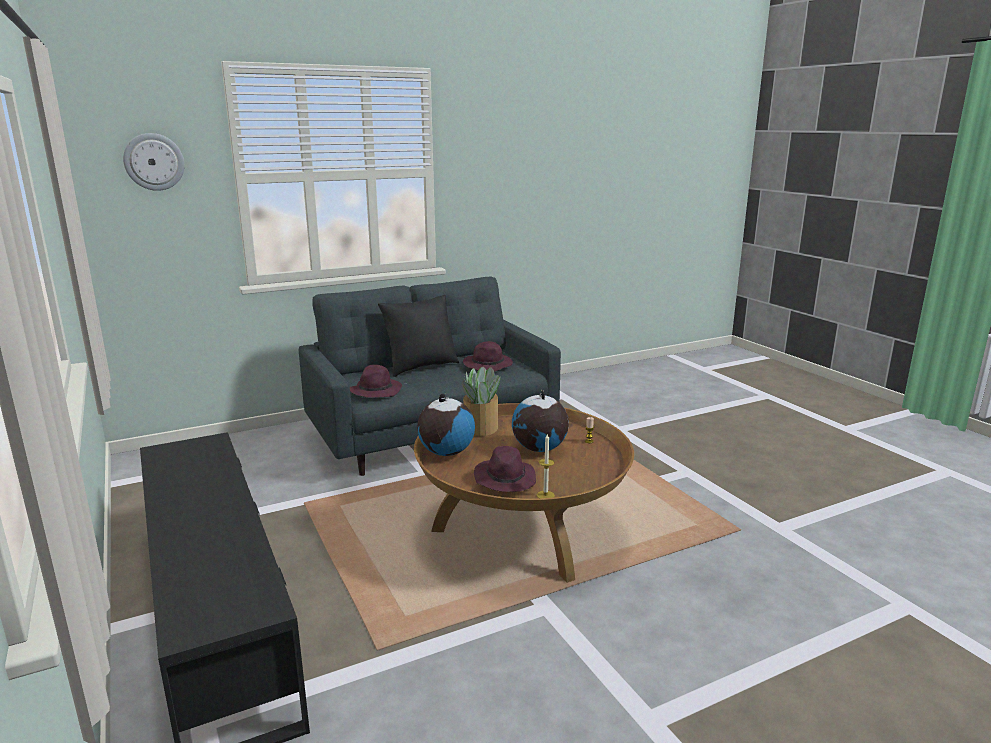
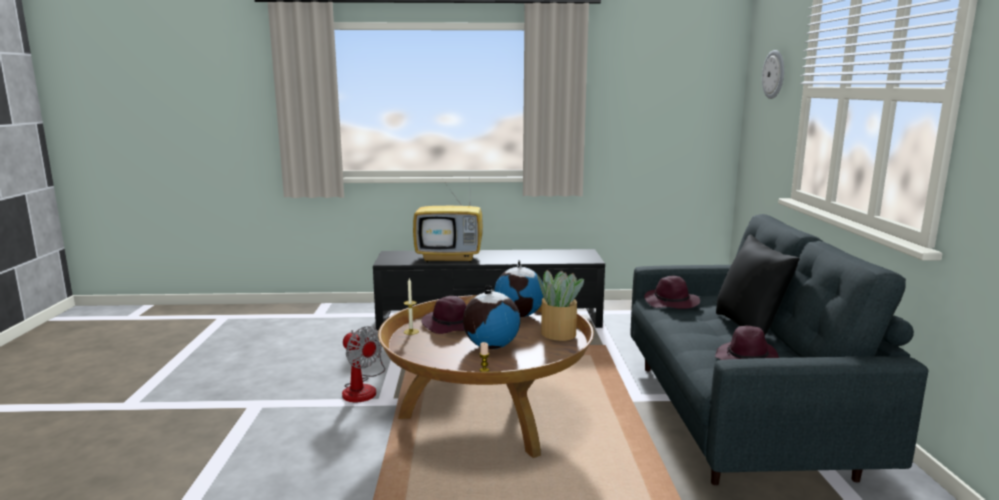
camera: 115 degrees right, 5 degrees down
(221, 546) = (451, 258): none -> television
(530, 639) = (363, 388): none -> fan

